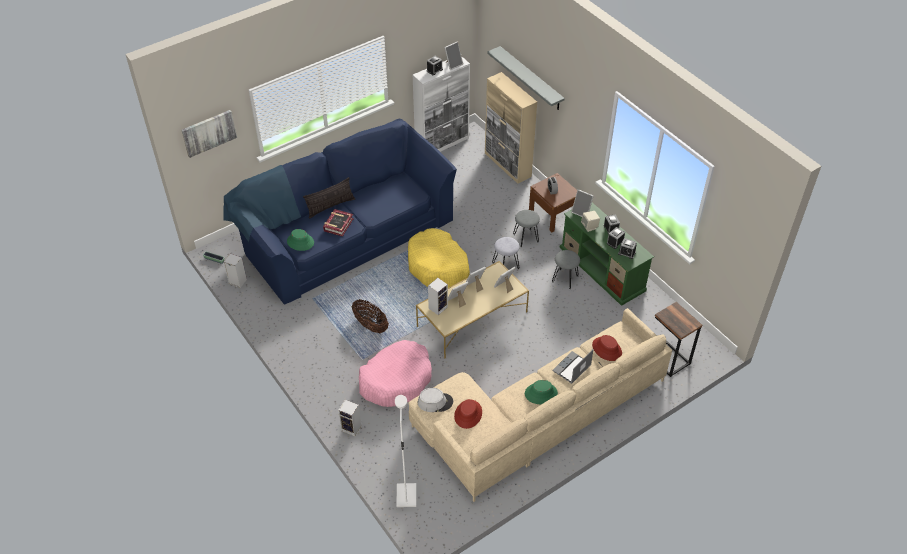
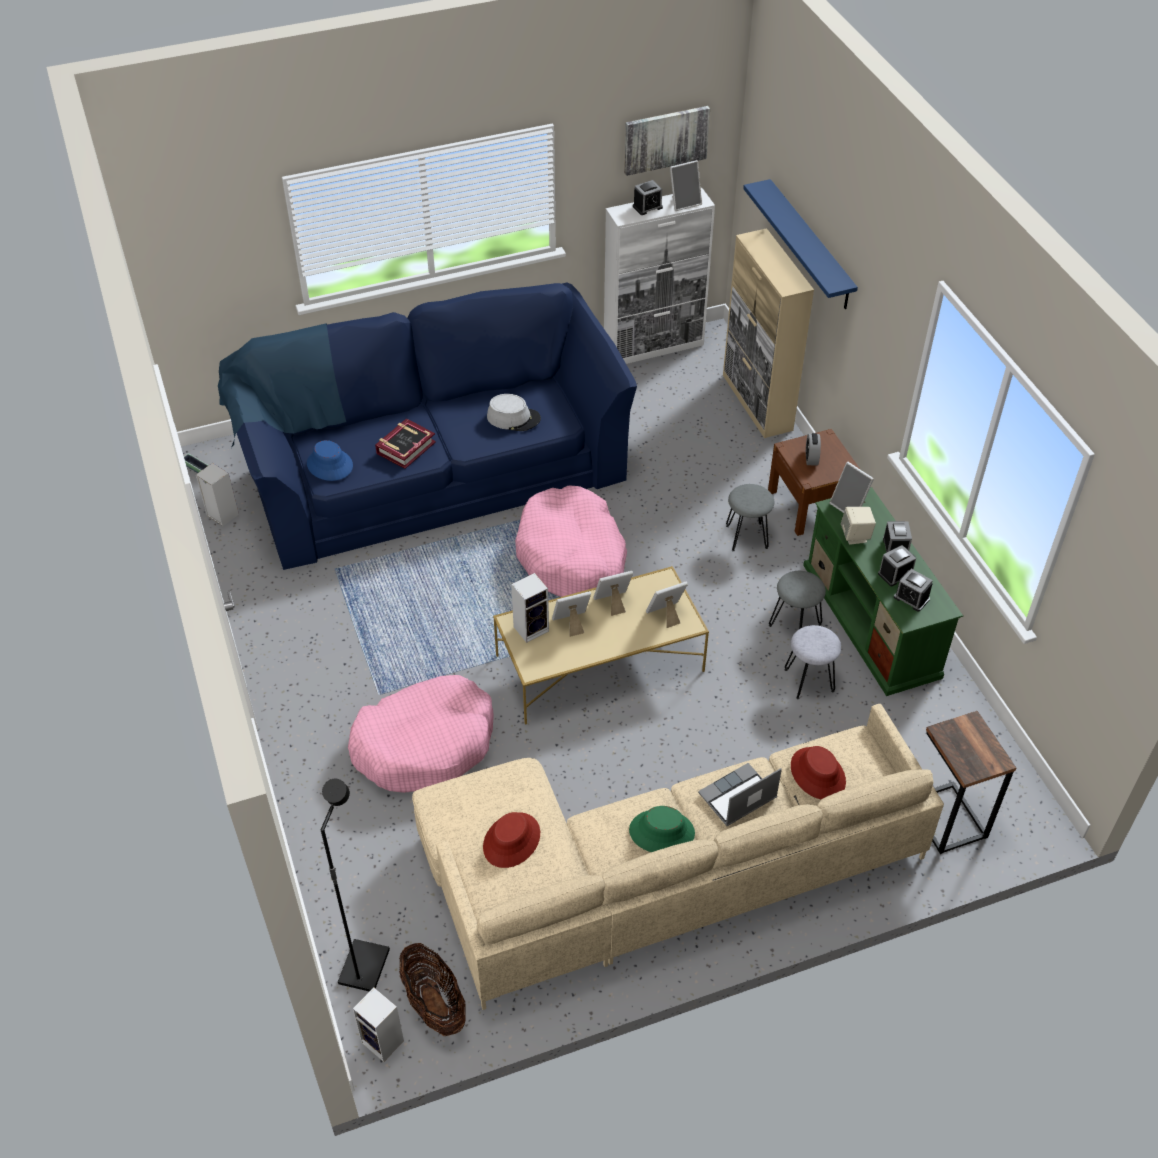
camera: 15 degrees right, 0 degrees up
(209, 132) = (202, 242): picture -> picture (665, 139)
(300, 242) = (329, 465): green hat -> blue hat
(330, 206) = (405, 414): pillow -> none
(352, 428) = (315, 815): speaker -> speaker (384, 1042)
(370, 325) = (416, 636): basket -> basket (434, 1004)
(405, 495) = (363, 966): white floor lamp -> black floor lamp
(435, 402) = (459, 803): grey hat -> grey hat (513, 418)
(438, 266) = (571, 556): yellow dog bed -> pink dog bed
(505, 265) = (693, 579): grey stool -> grey stool (808, 680)
(531, 79) = (810, 245): grey shelf -> blue shelf

